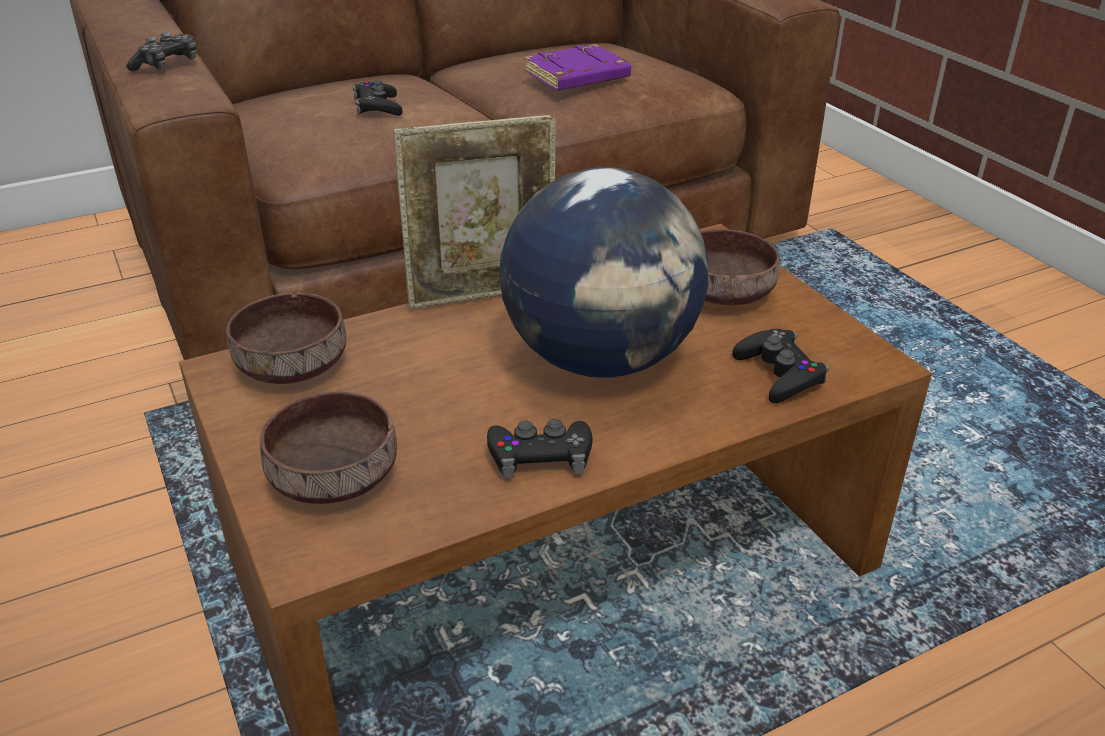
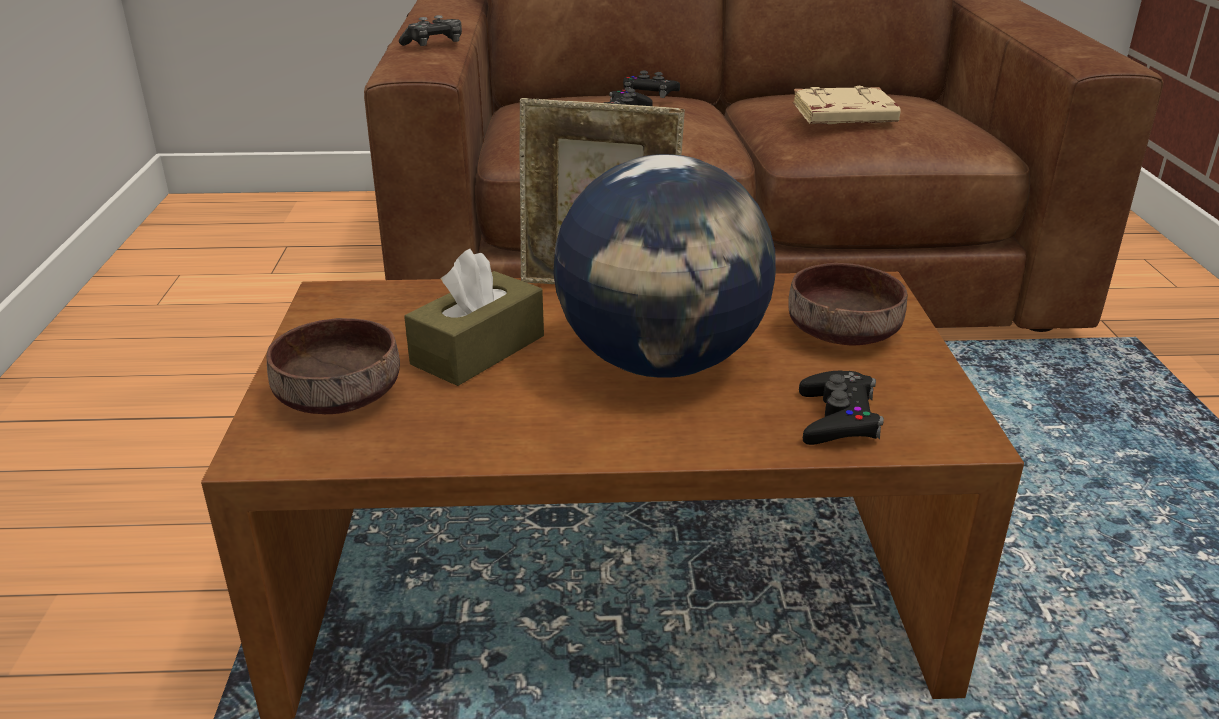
camera: 25 degrees right, 5 degrees down
(290, 366) = (382, 304): brown bowl -> none
(428, 390) = (478, 350): none -> brown tissue box
(540, 456) = (529, 428): black game controller -> black game controller (650, 93)
(577, 77) = (843, 116): purple book -> beige book

